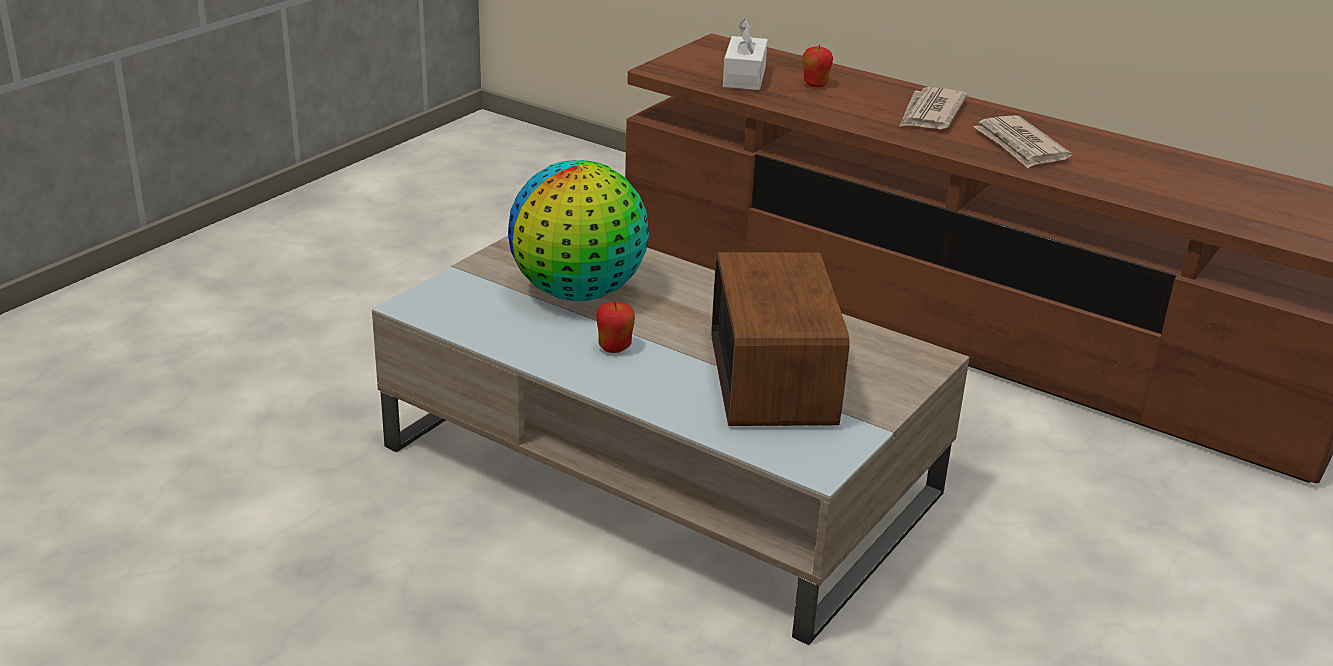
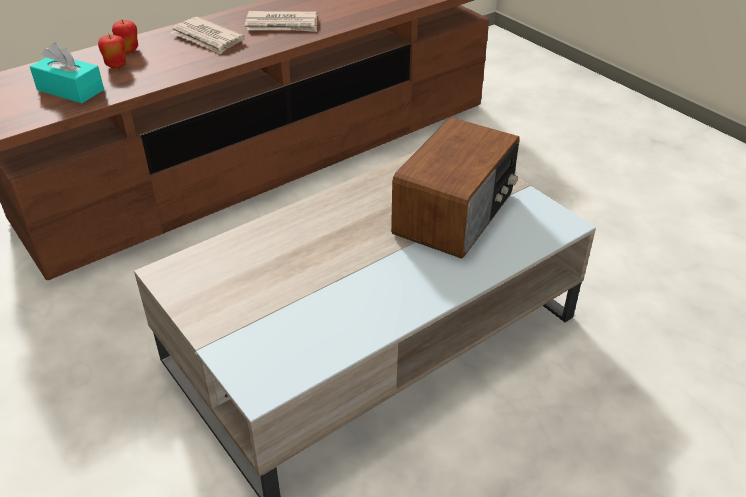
camera: 70 degrees left, 10 degrees up
(579, 293) = (291, 280): globe -> none
(614, 348) = (387, 278): apple -> apple (129, 50)
(744, 77) = (70, 90): white tissue box -> turquoise tissue box
(775, 378) = (456, 214): radio -> radio turned 105 degrees clockwise

